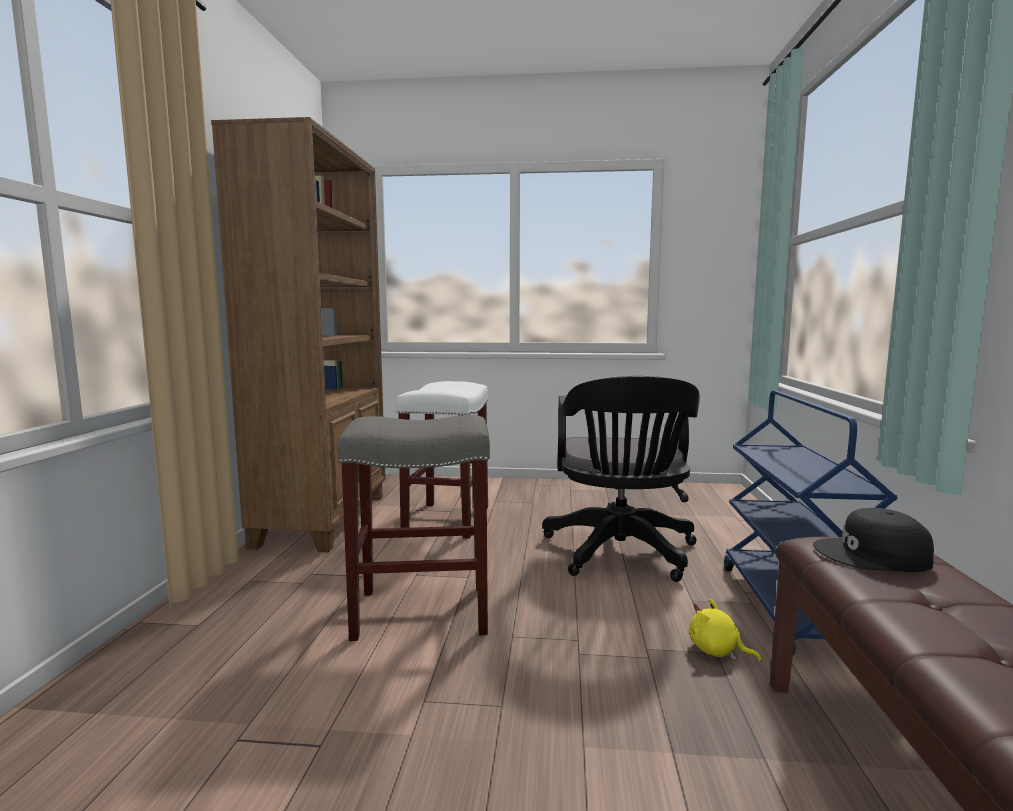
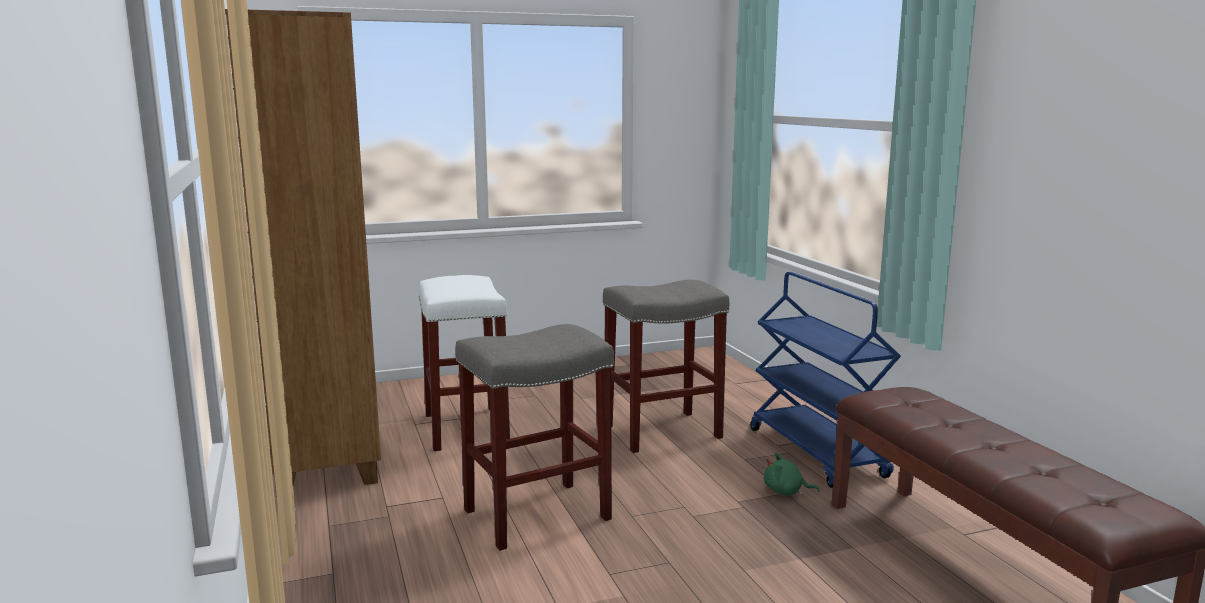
camera: 25 degrees left, 5 degrees up
(621, 554) = (661, 432): black office chair -> grey stool
(717, 651) = (786, 492): yellow plush toy -> green plush toy
(872, 555) = (902, 400): black cap -> none

